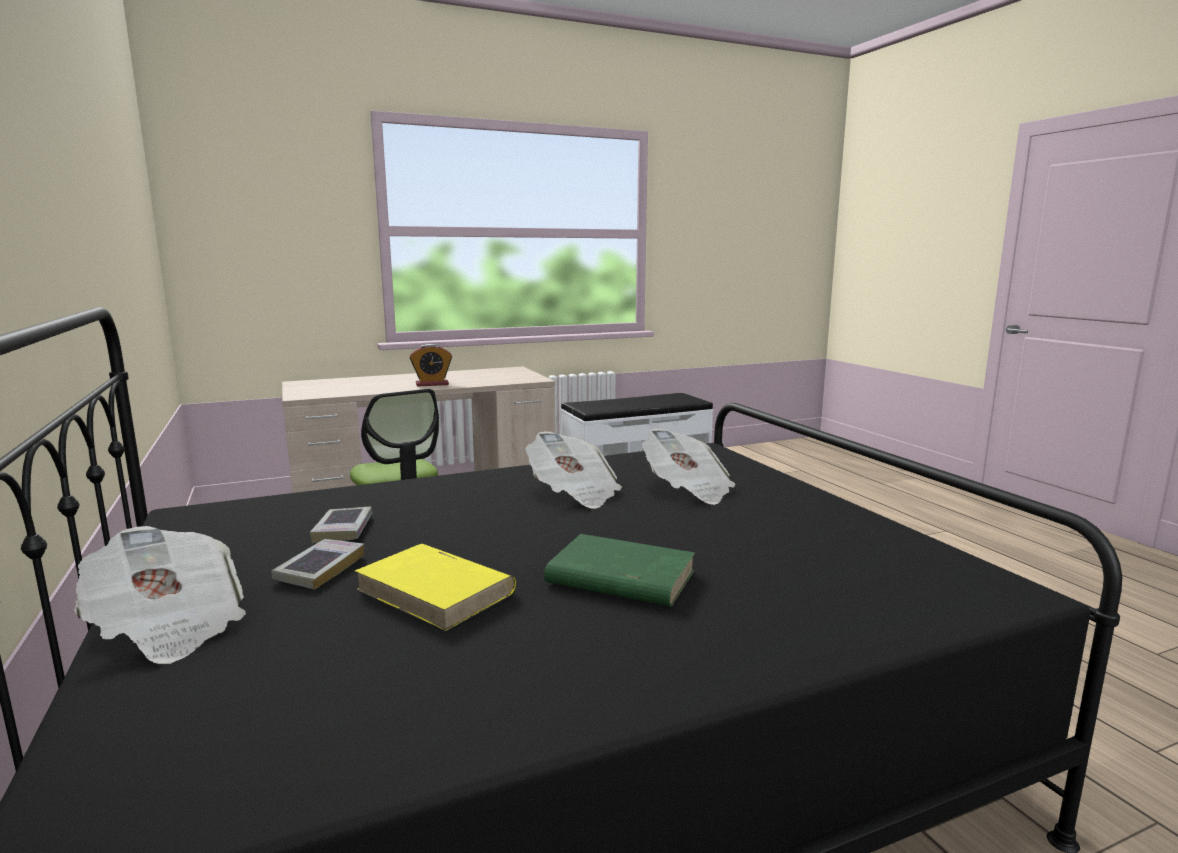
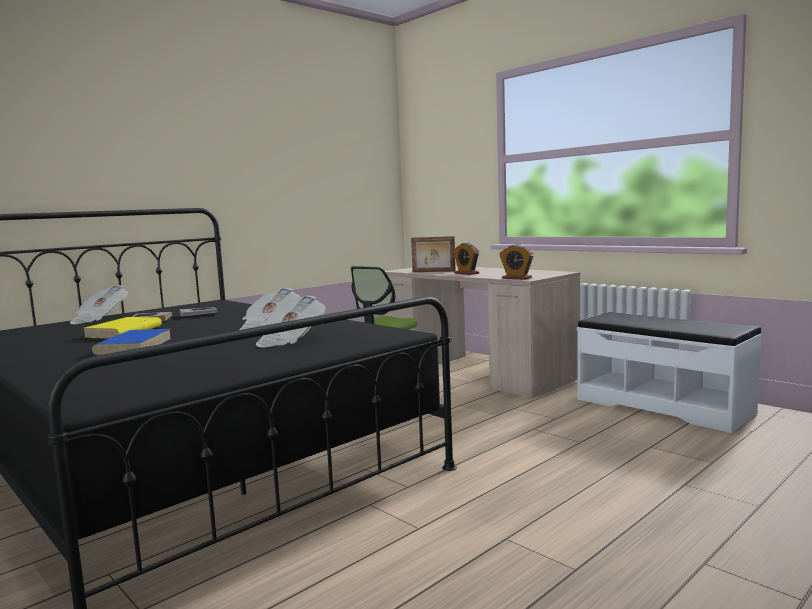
camera: 70 degrees right, 5 degrees down
(372, 389) = (433, 271): none -> picture frame
(523, 380) = (516, 278): none -> alarm clock
(619, 577) = (134, 346): green book -> blue book

